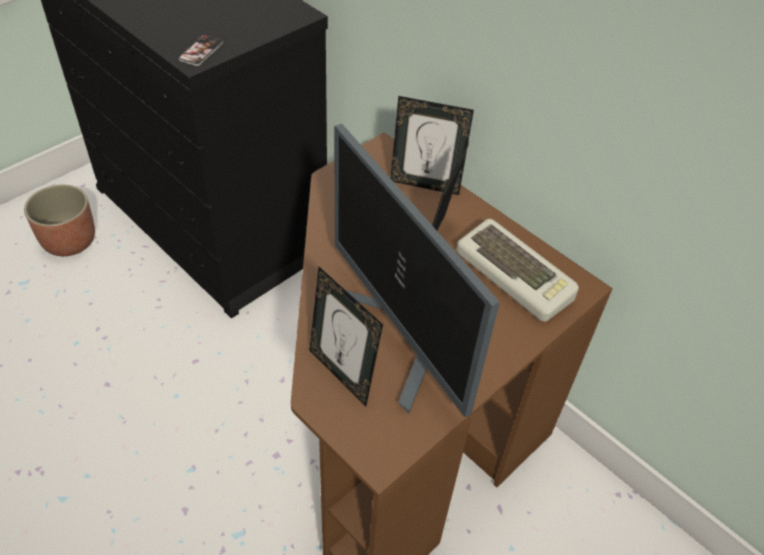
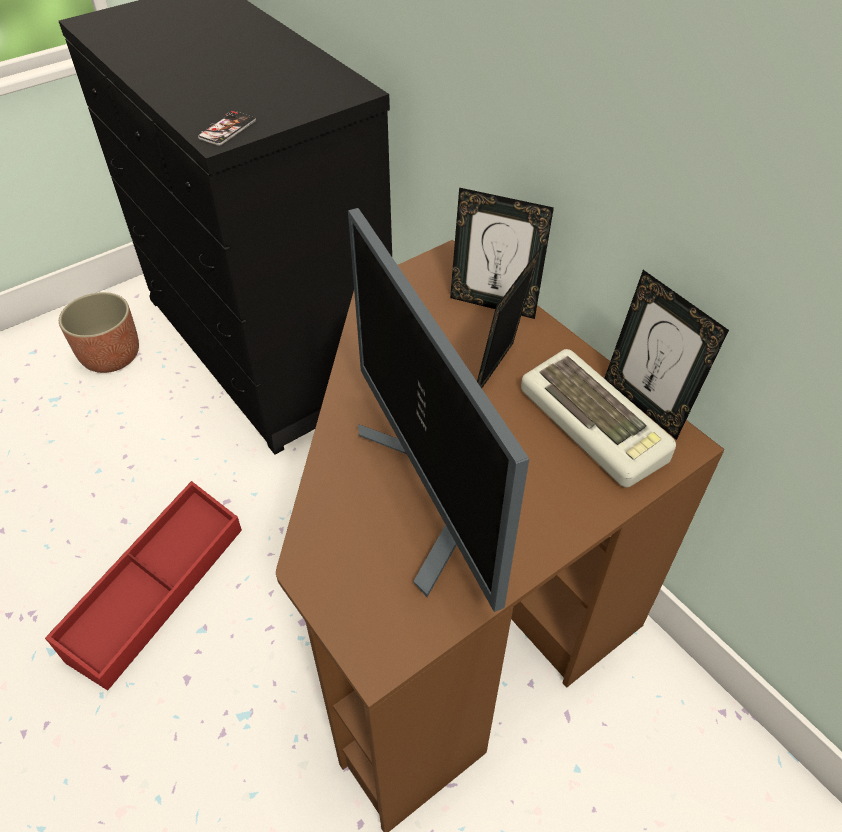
camera: 10 degrees right, 0 degrees up
(146, 441) = (156, 591): none -> red storage box
(342, 374) = (349, 537): picture frame -> picture frame (645, 404)

